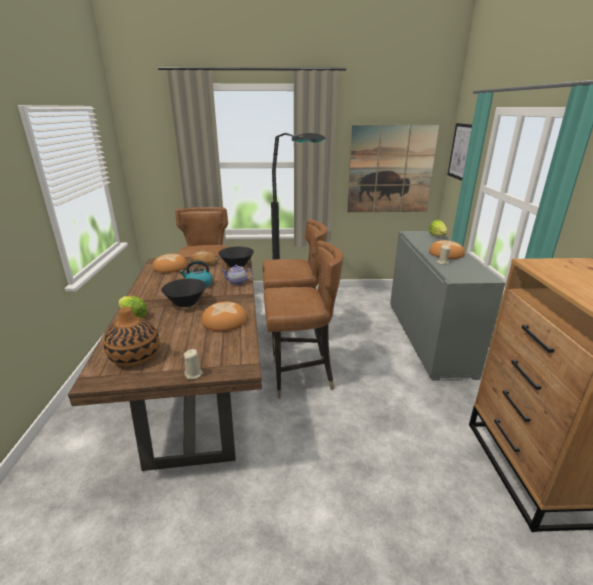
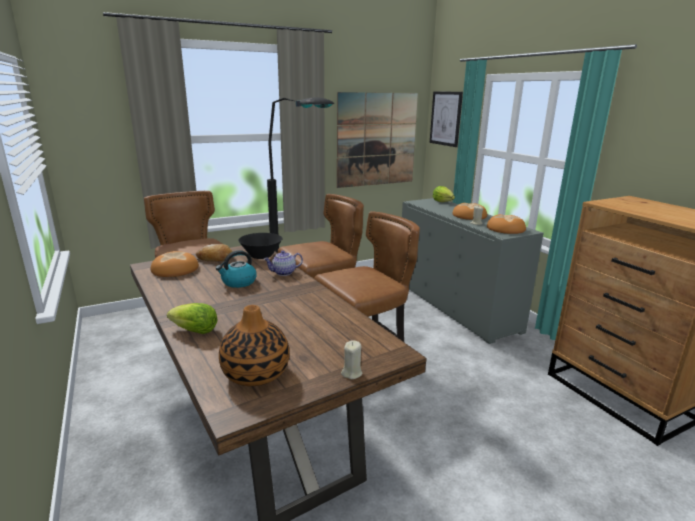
camera: 25 degrees left, 5 degrees down
(186, 303) = (248, 304): black bowl -> none
(224, 321) = (318, 313): bread -> bread (505, 229)

